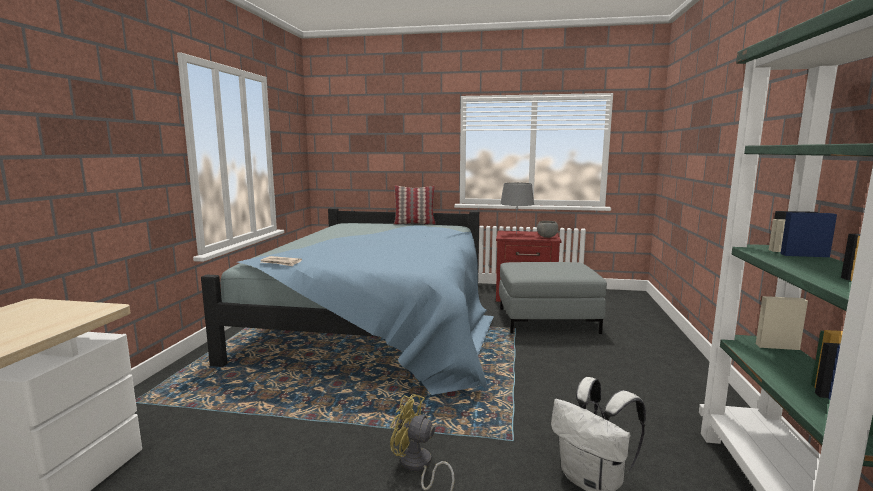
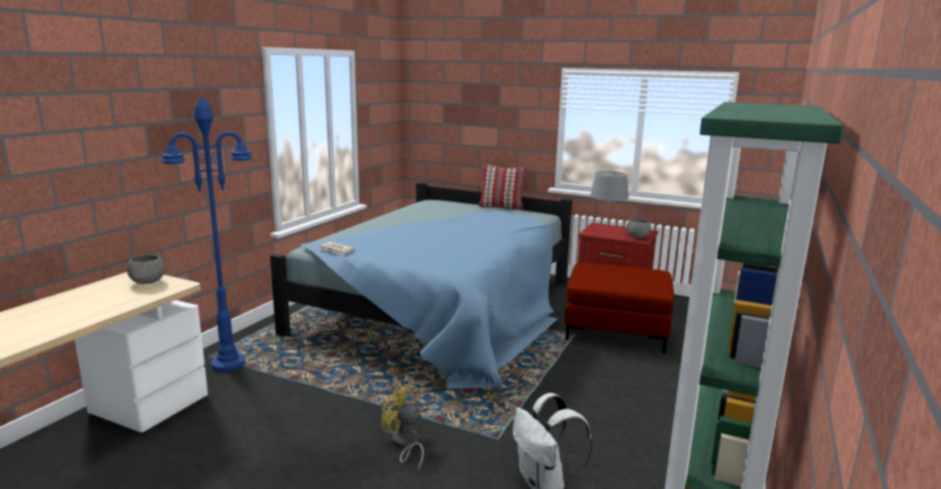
camera: 15 degrees right, 5 degrees up
(51, 310) = (148, 282): none -> grey bowl
(160, 407) = (228, 364): none -> blue floor lamp
(547, 320) = (616, 330): grey ottoman -> red ottoman

